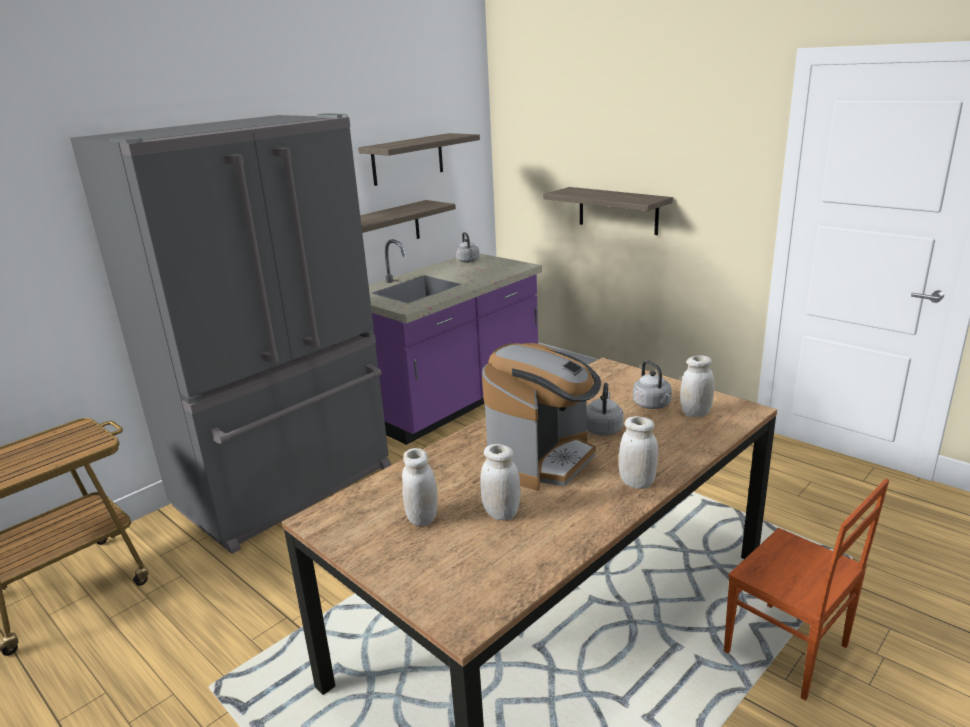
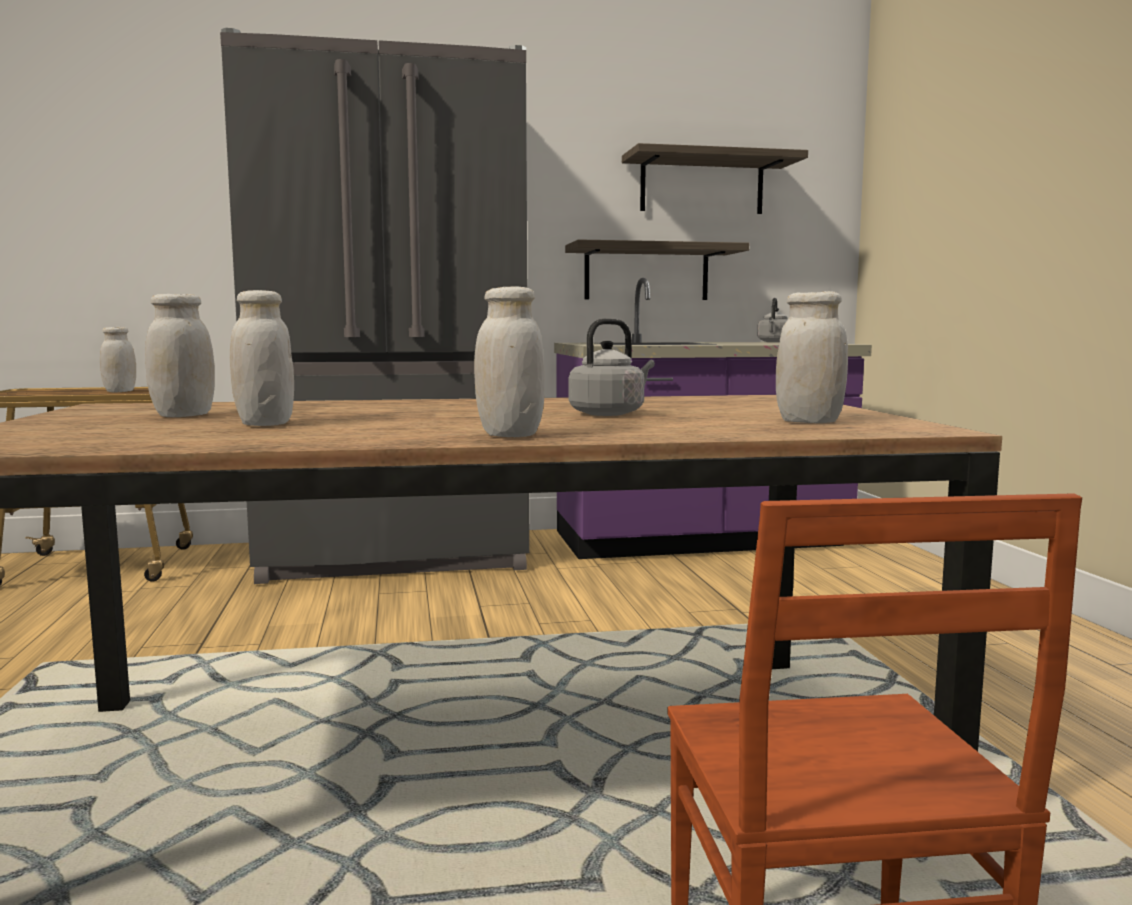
camera: 35 degrees right, 15 degrees down
(50, 449) = (120, 391): none -> white jar
(542, 459) = (449, 414): coffee machine -> none
(618, 210) = (1007, 250): shelf -> none
(653, 405) = (752, 413): grey kettle -> none

